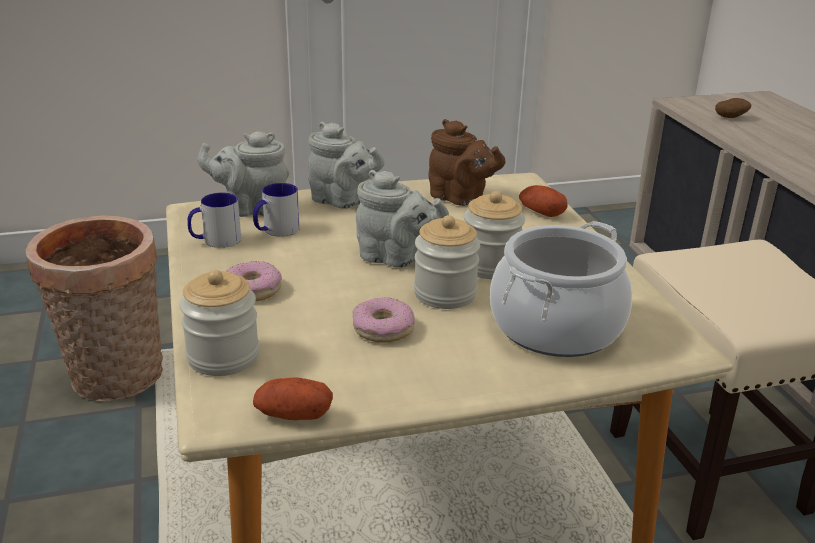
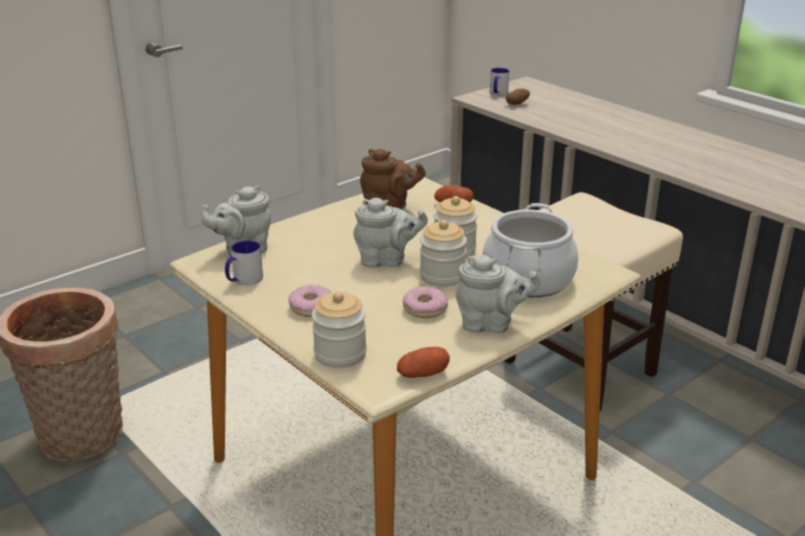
camera: 25 degrees left, 0 degrees up
(276, 231) = (281, 262): mug -> mug (497, 93)
(343, 201) = (306, 228): grey teapot -> grey teapot (491, 324)

